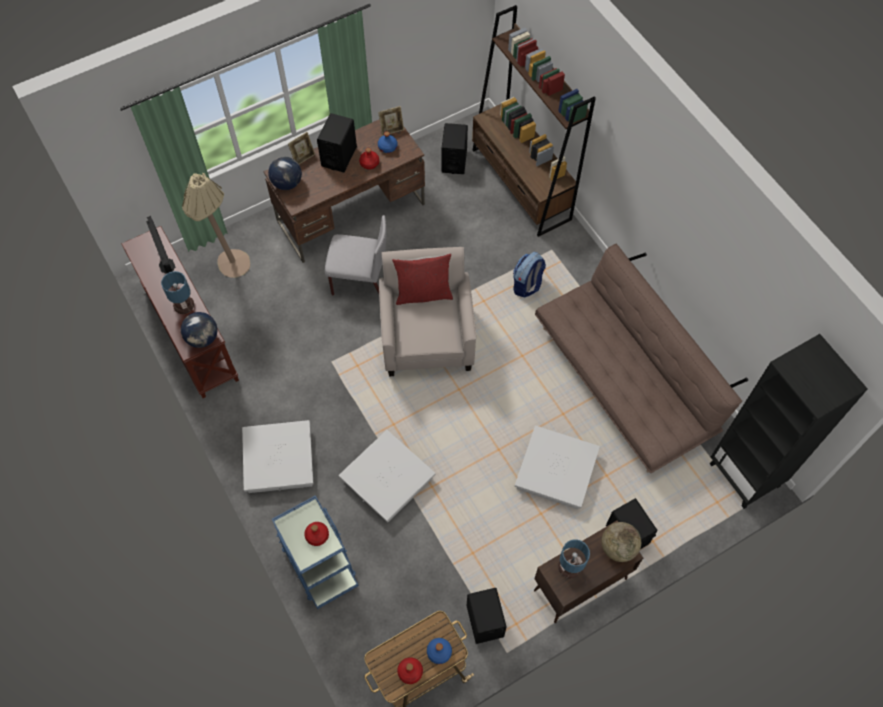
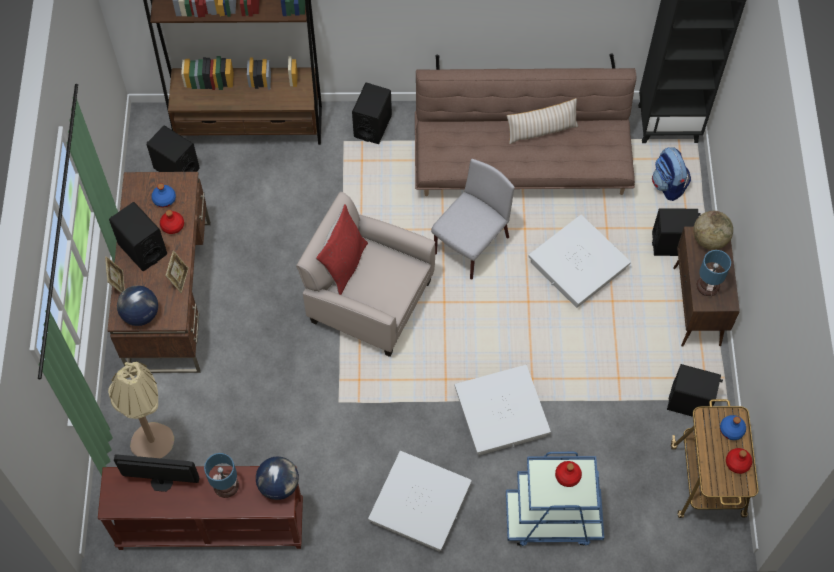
camera: 60 degrees left, 0 degrees up
(360, 281) = (261, 328): grey chair -> grey chair (470, 246)
(391, 129) = (145, 184): picture frame -> picture frame (179, 279)
(527, 285) = (369, 183): backpack -> backpack (668, 185)
(579, 261) = (372, 126): none -> black speaker
(645, 370) = (541, 130): none -> beige pillow

